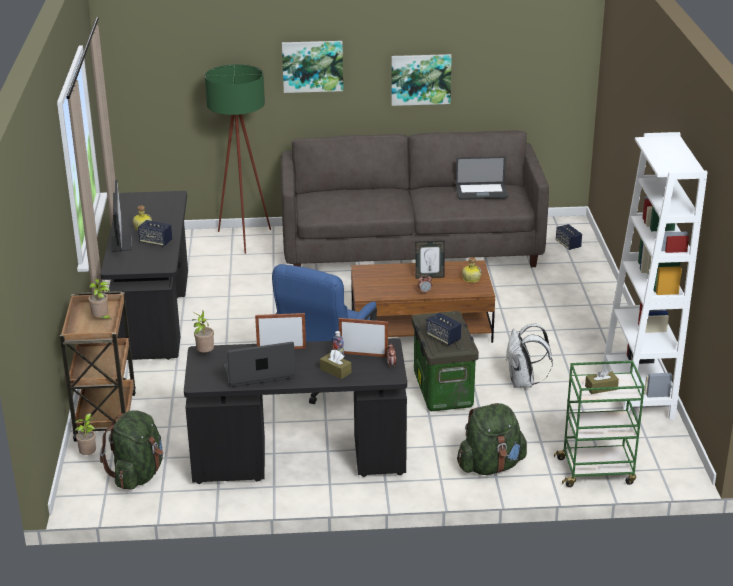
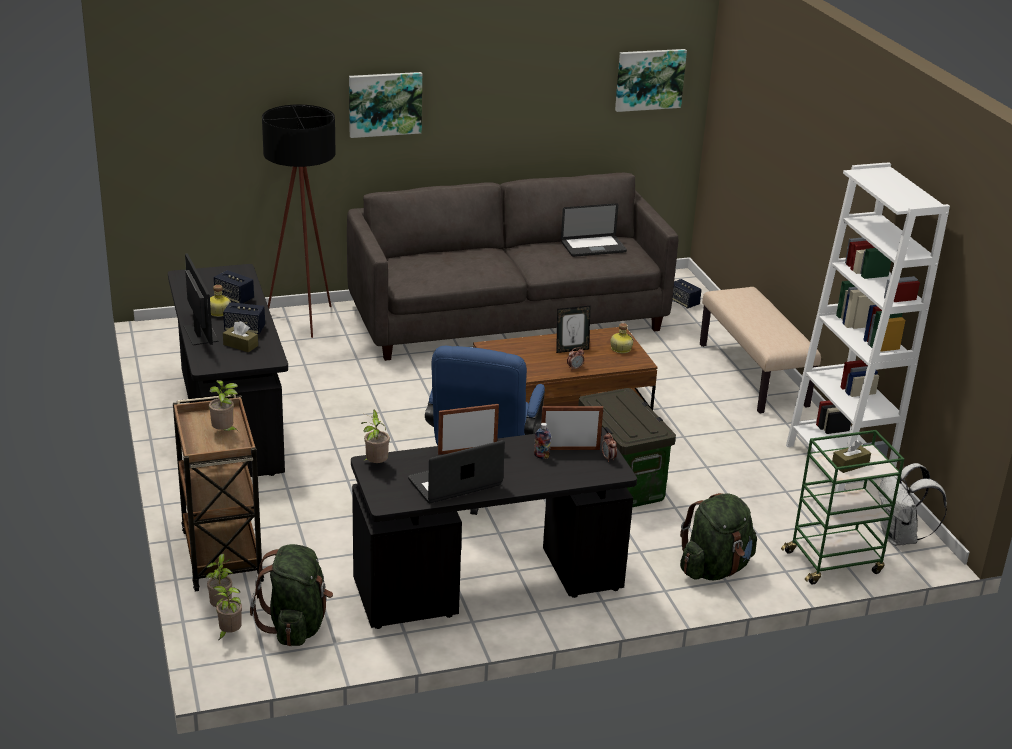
camera: 15 degrees left, 0 degrees up
(86, 475) = (229, 634): none -> potted plant
(244, 241) = (304, 323): green floor lamp -> black floor lamp
(335, 371) = (546, 472): brown tissue box -> brown tissue box (240, 345)
(420, 79) = (510, 116): picture -> picture (649, 79)
(443, 338) = (629, 421): speaker -> speaker (234, 298)
(523, 383) = (707, 466): white backpack -> white backpack (900, 538)
(601, 310) = (753, 375): none -> beige bench

